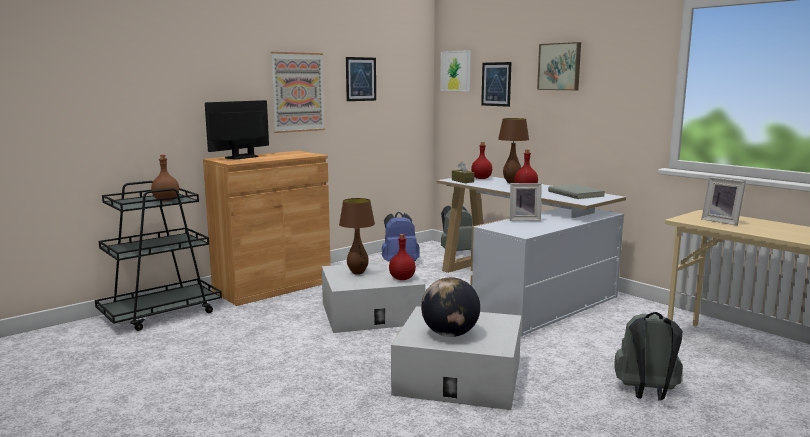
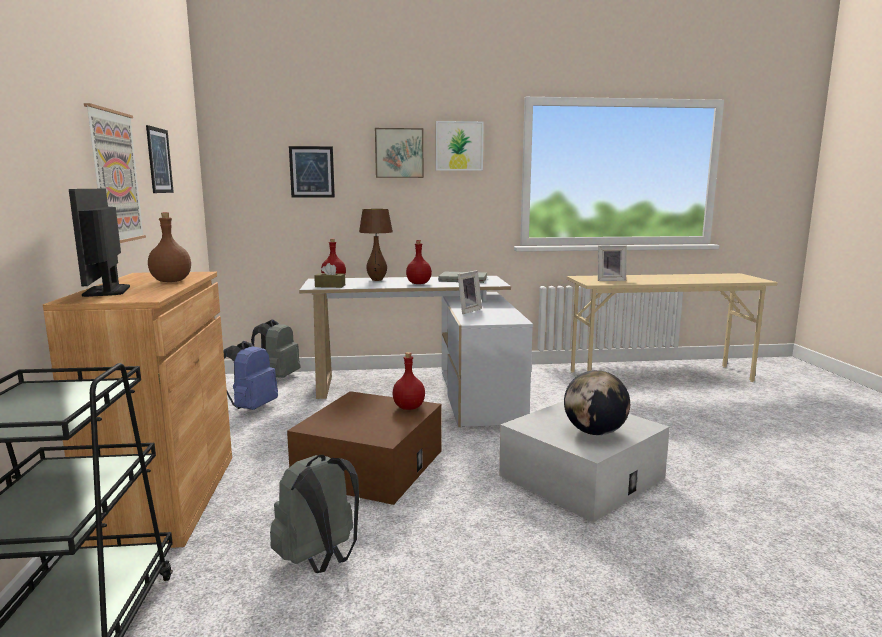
camera: 55 degrees left, 0 degrees up
(166, 200) = (74, 396): brown bottle -> brown bottle (172, 281)
(357, 273) = (351, 420): brown table lamp -> none
(371, 313) = (370, 466): white storage box -> brown storage box
(455, 71) = (243, 155): picture -> picture (459, 146)
(646, 393) = (668, 424): grey backpack -> grey backpack (320, 560)

